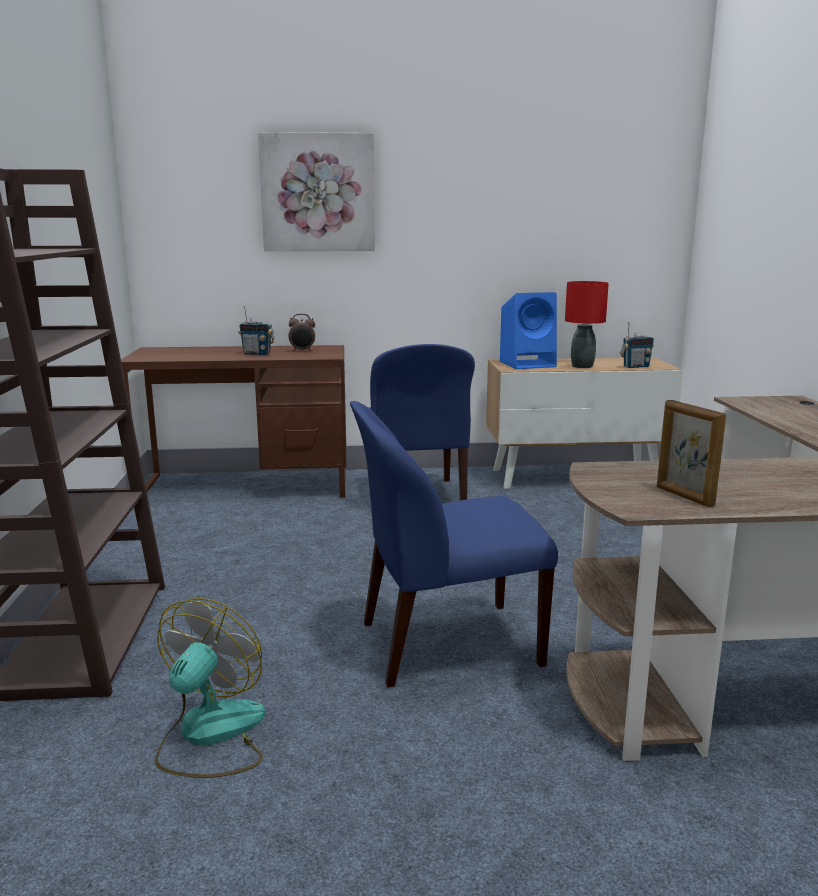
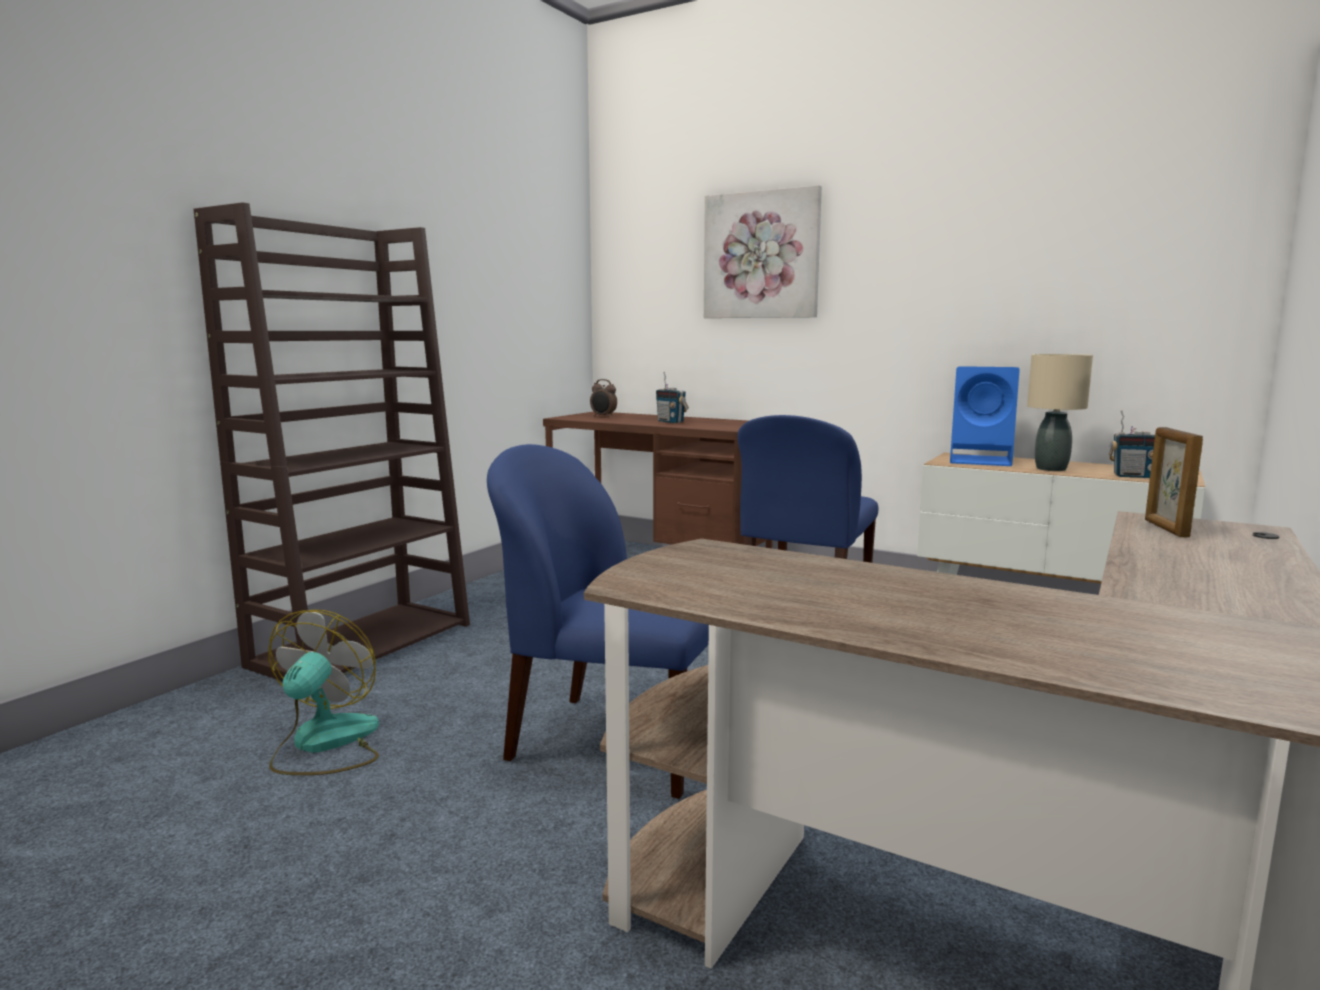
camera: 35 degrees right, 5 degrees down
(210, 735) = (324, 744): fan -> fan turned 45 degrees counterclockwise
(302, 351) = (719, 423): alarm clock -> alarm clock (603, 416)
(582, 366) = (1050, 469): red table lamp -> beige table lamp
(684, 496) = (718, 587): picture frame -> picture frame (1165, 529)

